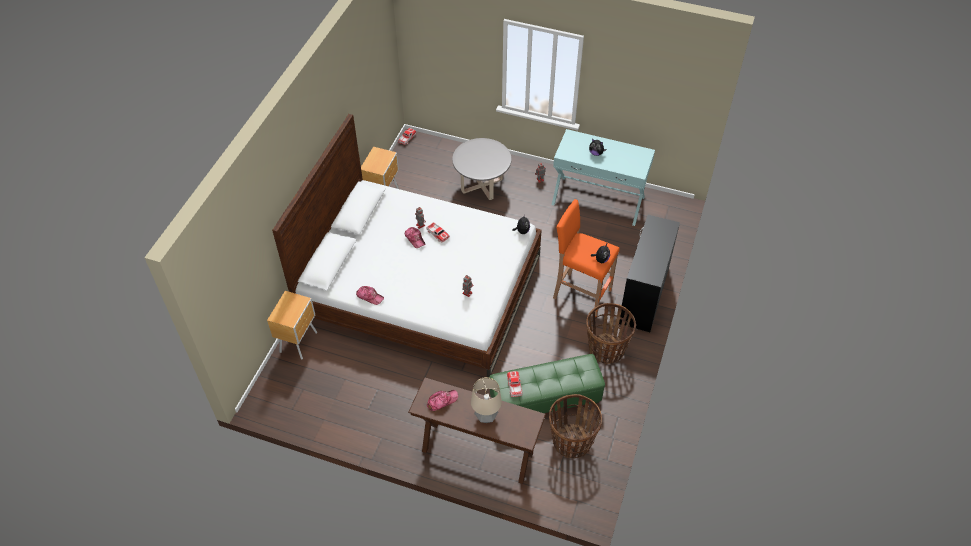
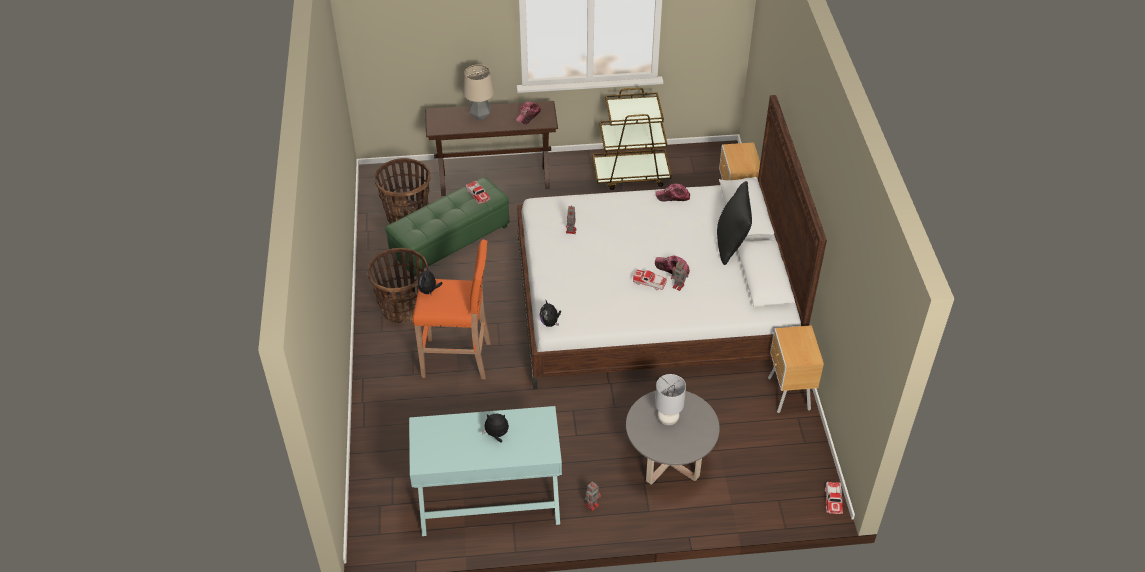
camera: 155 degrees right, 5 degrees down
(355, 409) = (631, 174): none -> brown cart
(360, 242) = (731, 244): none -> black pillow
(482, 161) = (668, 419): none -> grey table lamp
(644, 295) = (377, 384): black desk -> none

